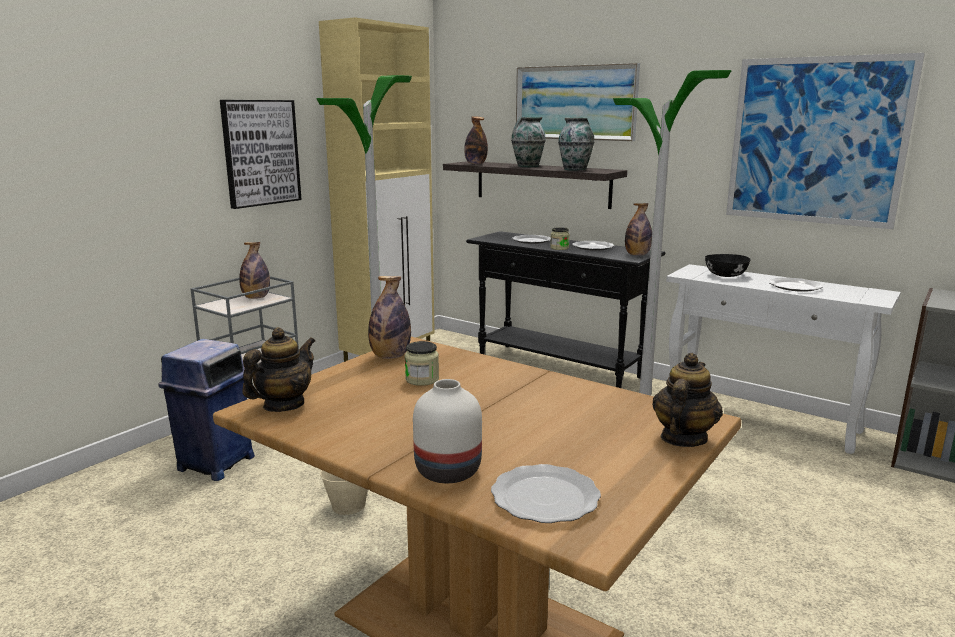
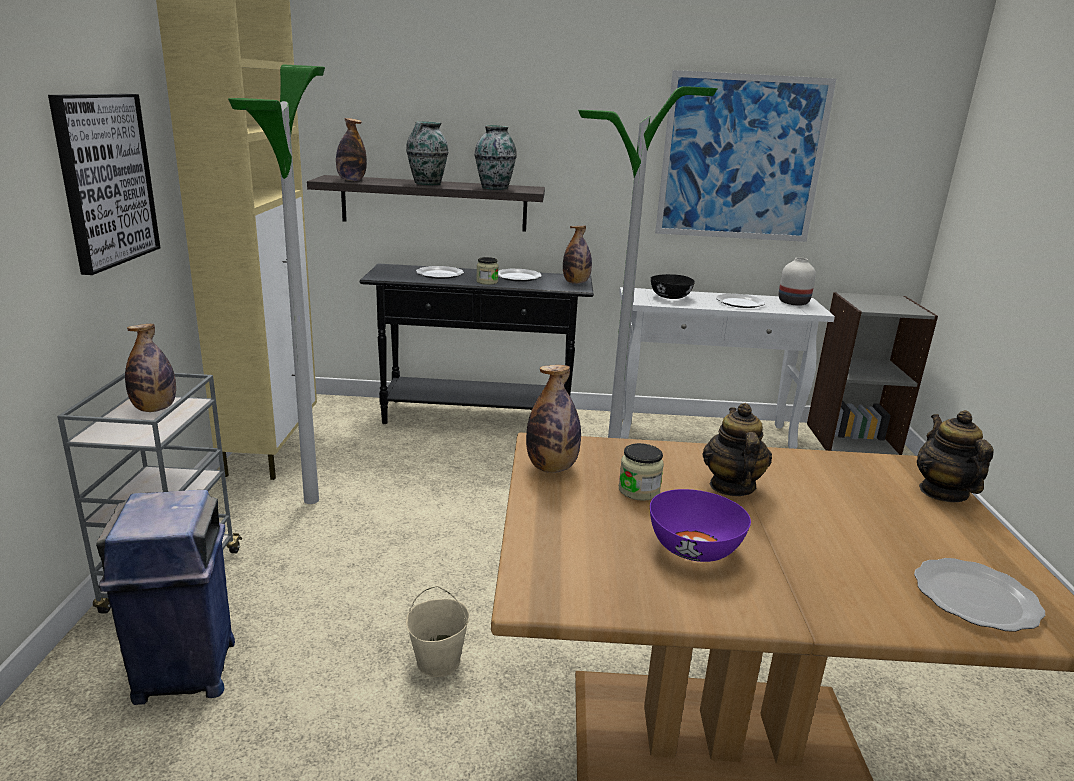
camera: 35 degrees left, 5 degrees up
(283, 405) = (561, 577): teapot -> teapot (731, 486)
(391, 414) = (693, 548): none -> purple bowl
(450, 471) = (864, 600): white vase -> white vase (793, 302)
(575, 102) = (476, 106): picture -> none

